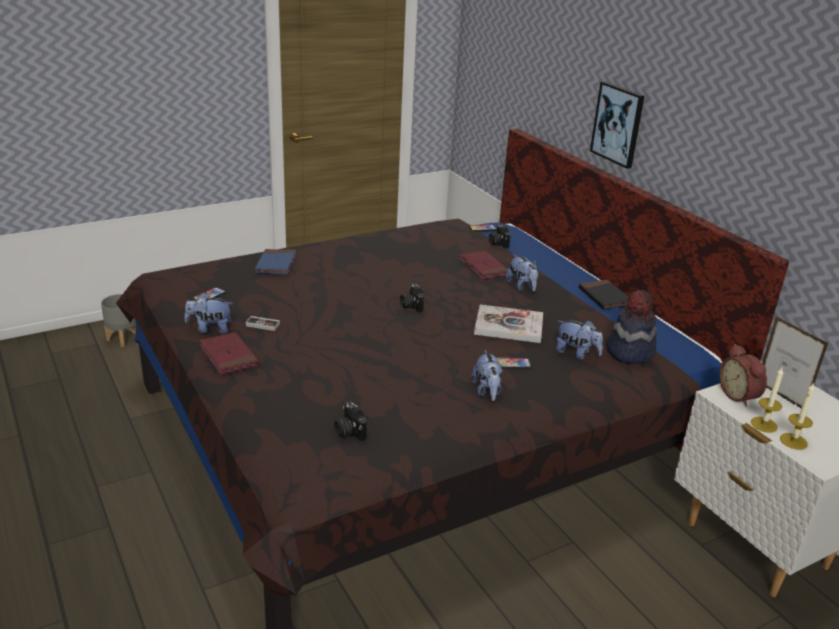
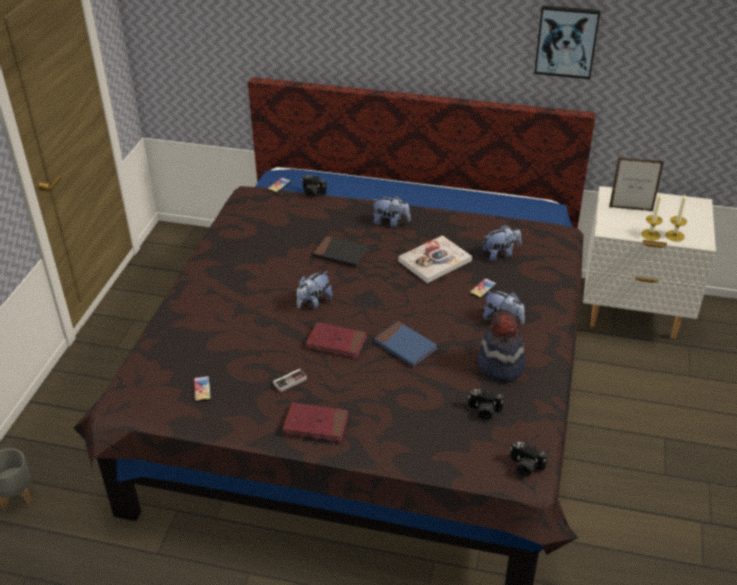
camera: 45 degrees left, 10 degrees up
(210, 329) = (260, 415): plush toy -> plush toy (313, 302)
(276, 264) = (195, 323): blue book -> blue book (405, 346)
(411, 305) = (353, 289): camera -> camera (525, 467)
(483, 267) = (341, 222): red book -> red book (336, 342)
(604, 297) = (445, 196): black book -> black book (340, 254)
(618, 124) = (385, 47): picture -> picture (566, 41)
(629, 351) = (522, 231): hat -> hat (500, 365)
(739, 395) = (615, 223): alarm clock -> none

